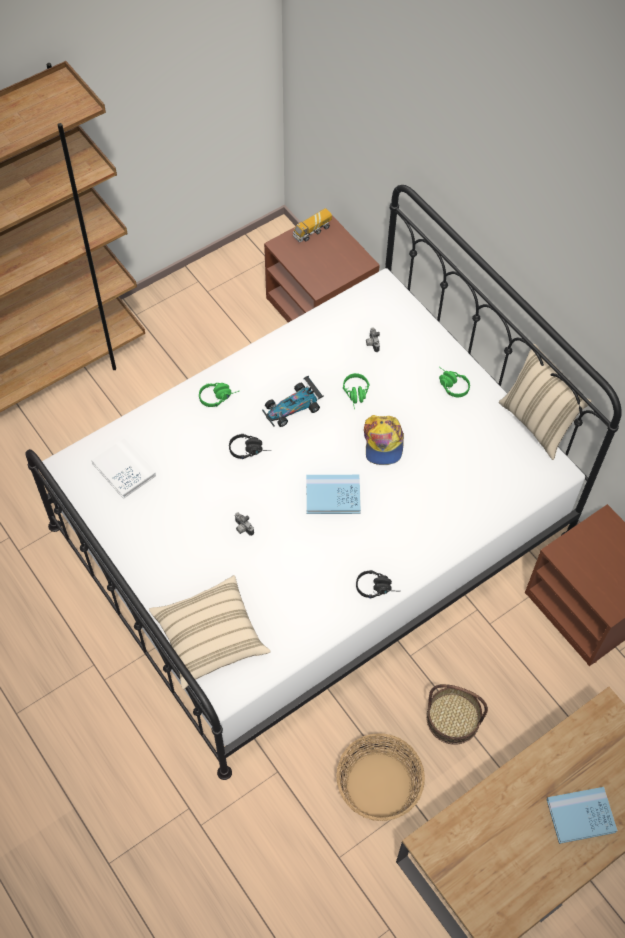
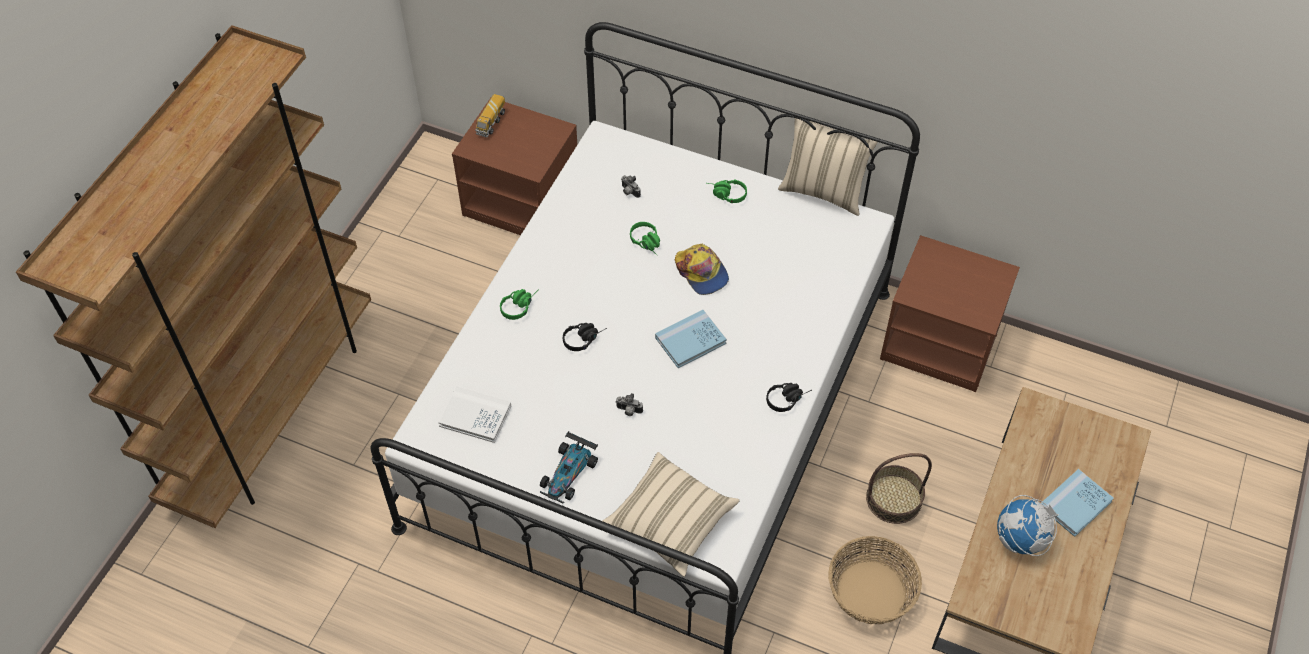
camera: 30 degrees left, 5 degrees down
(292, 408) = (597, 282): toy car -> toy car (568, 473)
(508, 818) = (1020, 540): none -> globe

